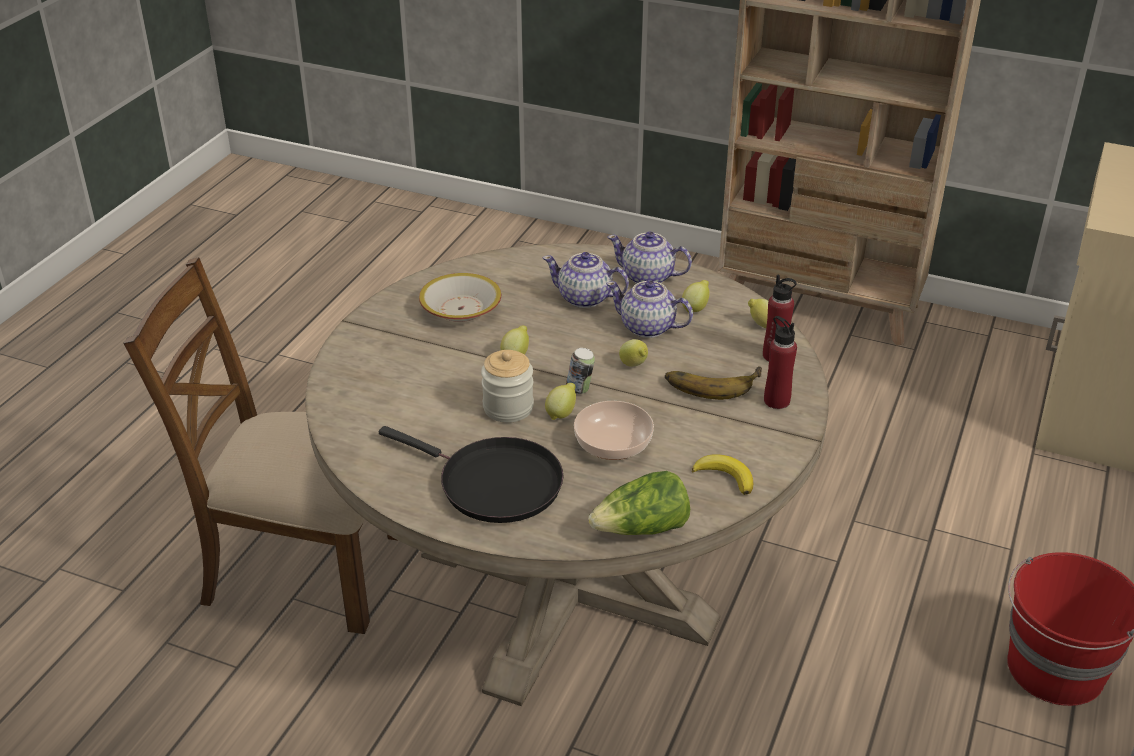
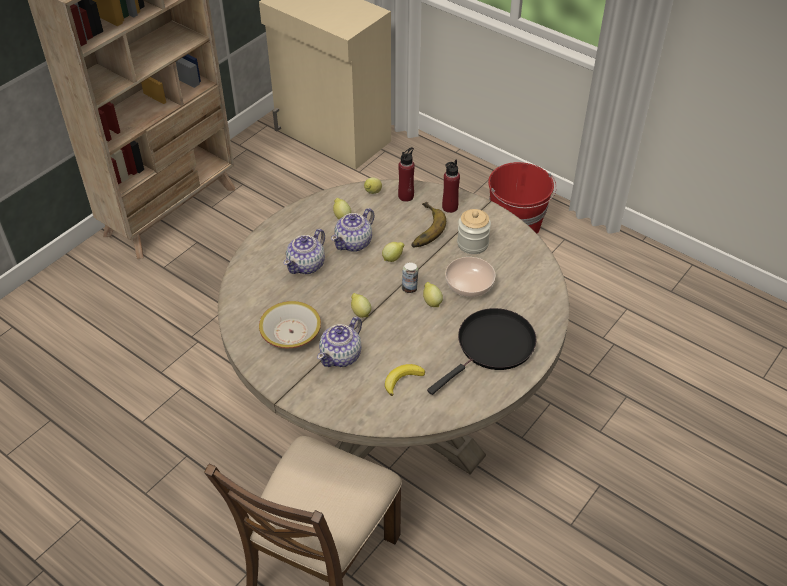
camera: 75 degrees left, 10 degrees up
(508, 408) = (417, 326): jar -> jar (472, 244)
(642, 529) = (548, 289): lettuce -> none
(648, 277) = (295, 229): teapot -> teapot (341, 356)
(725, 477) = (512, 245): banana -> banana (402, 380)

